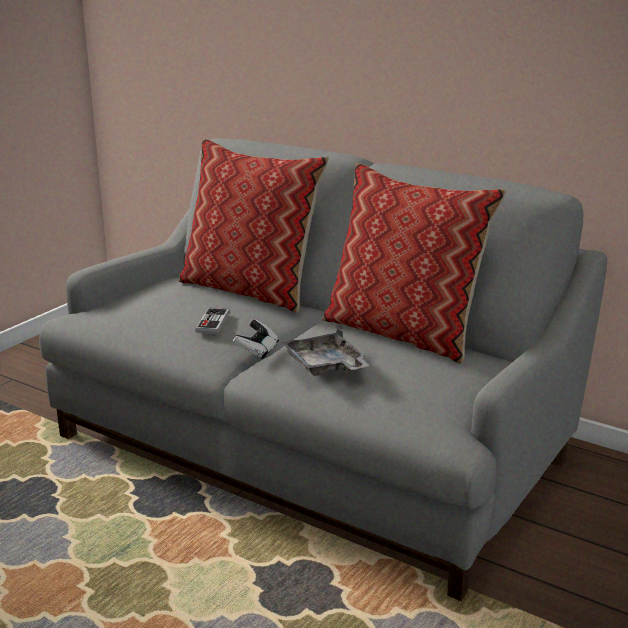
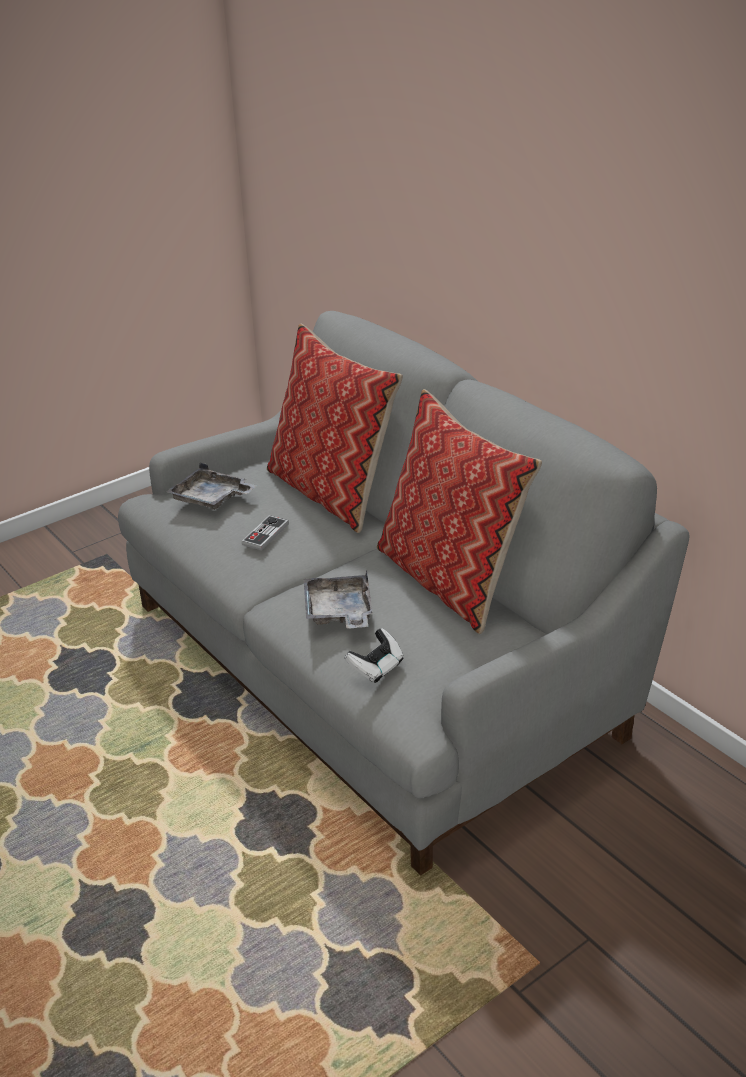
camera: 20 degrees right, 10 degrees up
(141, 305) = (211, 498): none -> grey tray
(257, 351) = (291, 578): game controller -> game controller (376, 667)

